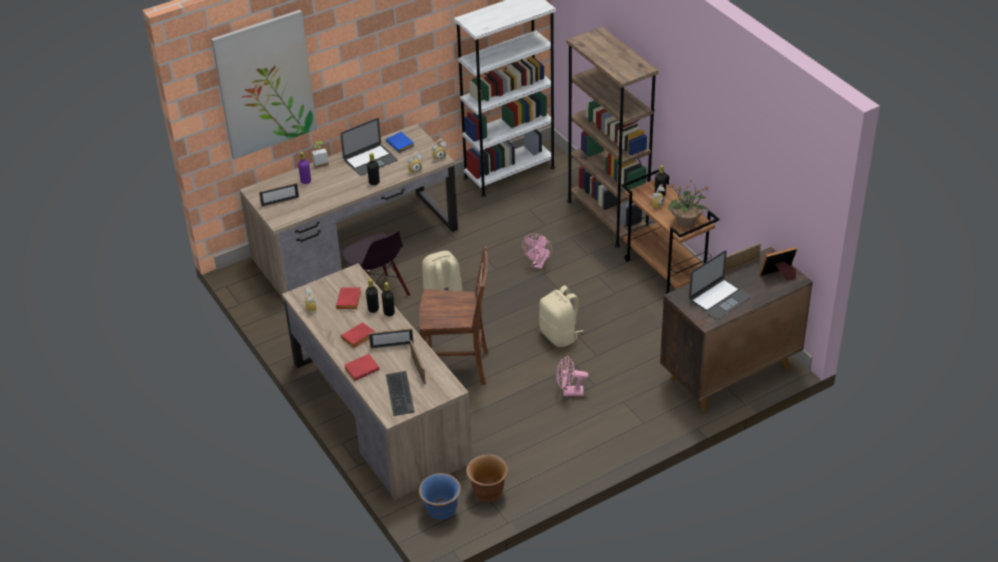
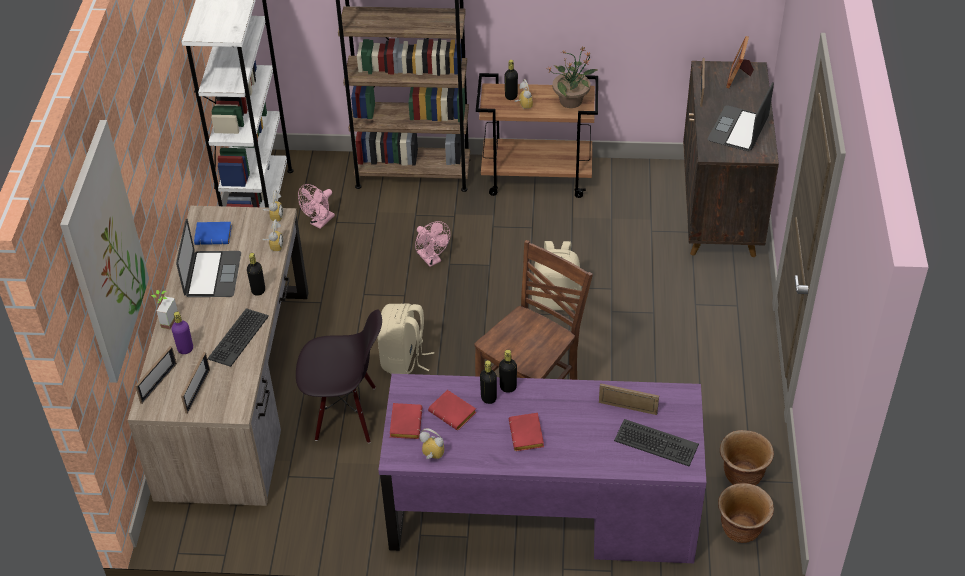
camera: 55 degrees left, 5 degrees up
(332, 194) = (238, 337): none -> keyboard
(362, 369) = (585, 457): red book -> red book (404, 423)
(380, 412) = (542, 508): brown desk -> purple desk
(392, 345) = (567, 411): picture frame -> picture frame (158, 383)
(441, 511) = (741, 530): blue planter -> brown planter
(569, 392) = (647, 337): pink fan -> pink fan (320, 222)
(719, 299) = (738, 129): laptop -> laptop turned 150 degrees counterclockwise

